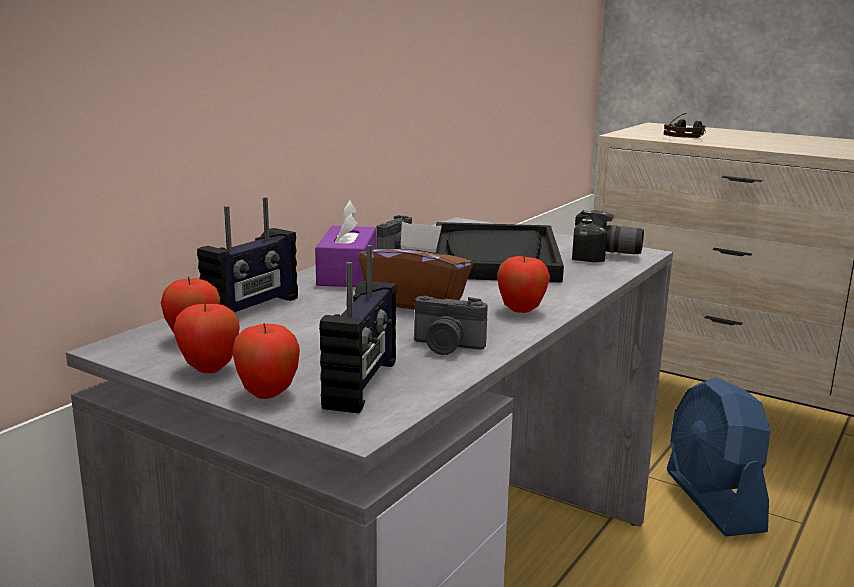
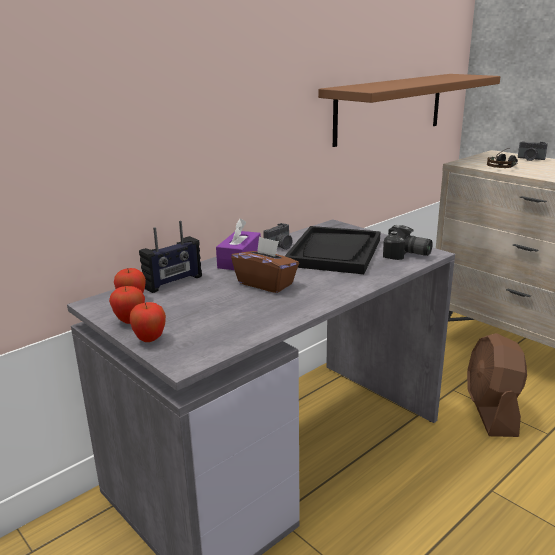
camera: 15 degrees right, 5 degrees up
(362, 384) = (202, 337): radio -> none
(447, 347) = (263, 316): camera -> camera (530, 159)
(521, 50) = (389, 108): none -> brown shelf
(521, 311) = (323, 294): apple -> none
(713, 501) = (491, 412): blue fan -> brown fan

